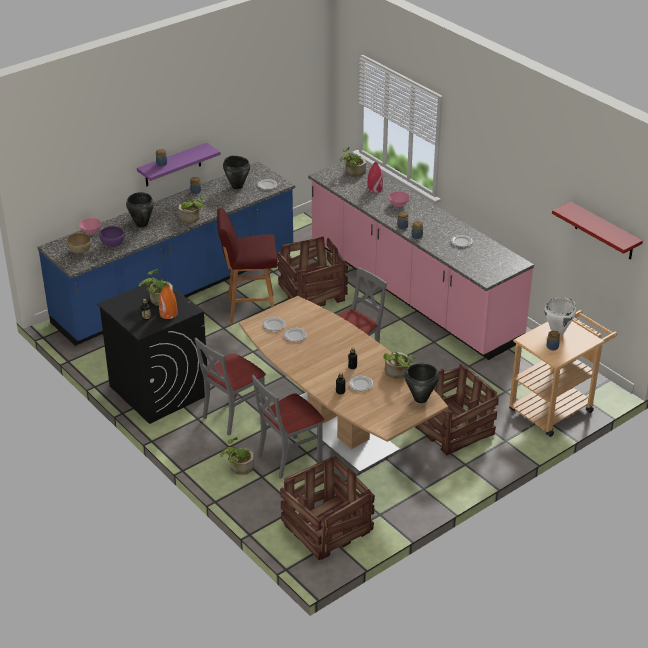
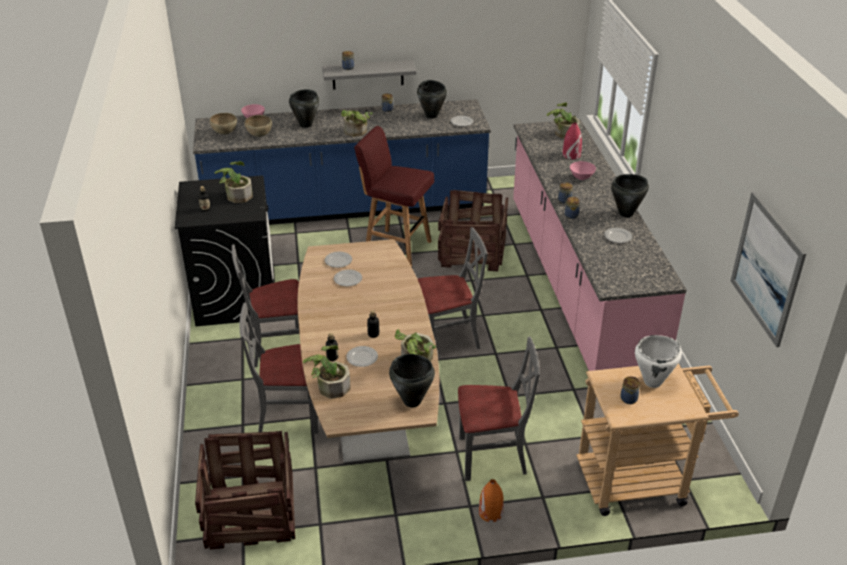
camera: 30 degrees right, 0 degrees up
(113, 245) = (259, 135): purple bowl -> brown bowl
(168, 314) = (229, 212): orange vase -> orange vase (490, 513)
(172, 165) = (368, 74): purple shelf -> grey shelf
(238, 467) = (231, 404): potted plant -> potted plant (329, 386)
(452, 223) = (626, 213): none -> black cooking pot
(453, 429) = (492, 457): crate -> grey chair
(604, 231) = (766, 268): red shelf -> picture

